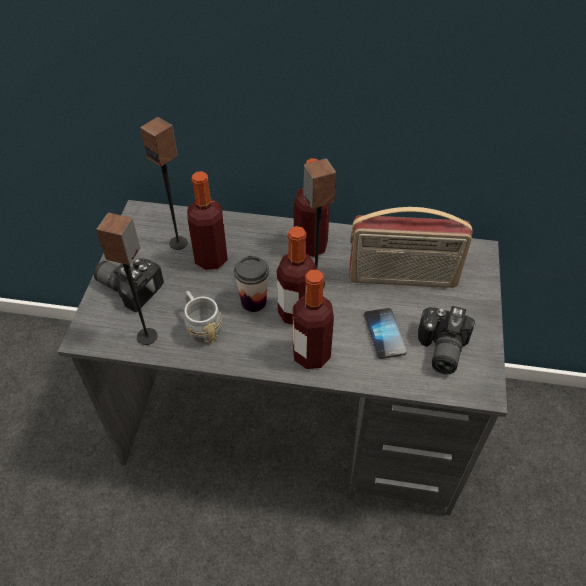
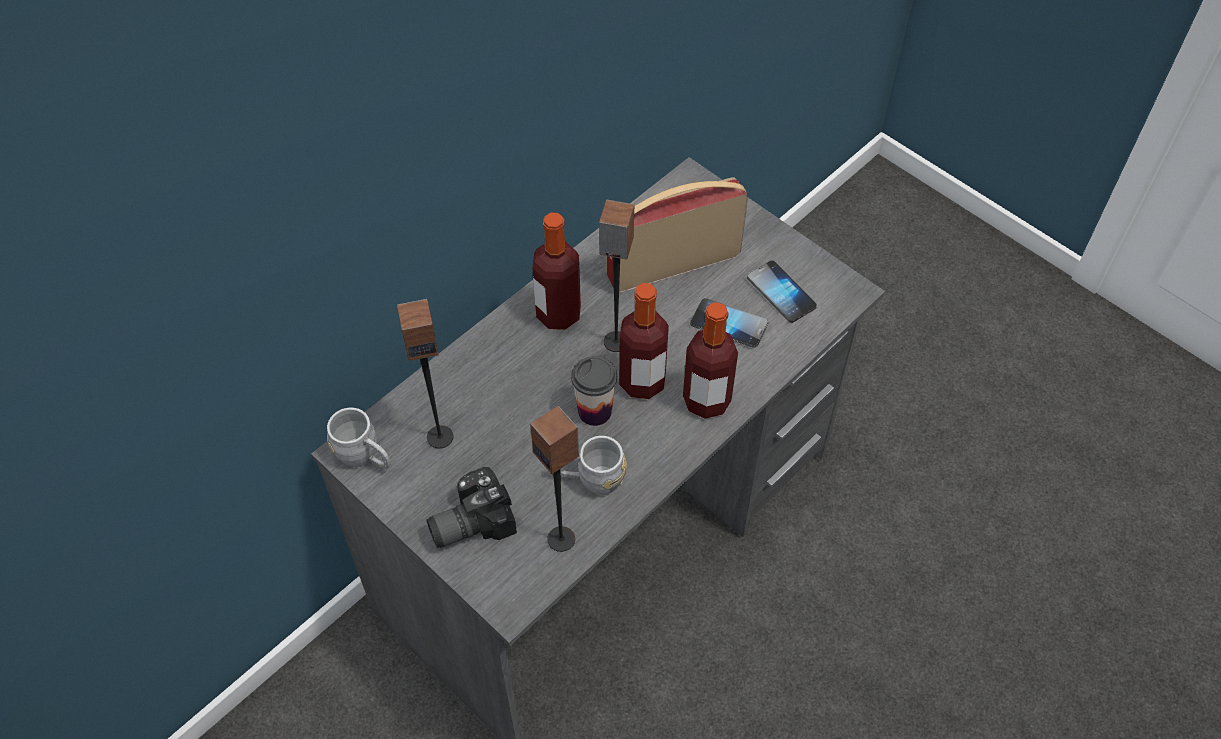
camera: 55 degrees left, 5 degrees up
(141, 221) = (365, 457): none -> grey mug
(211, 259) = (495, 417): bottle -> none
(402, 279) = (672, 264): radio -> radio turned 150 degrees counterclockwise
(439, 349) = (781, 293): camera -> phone

